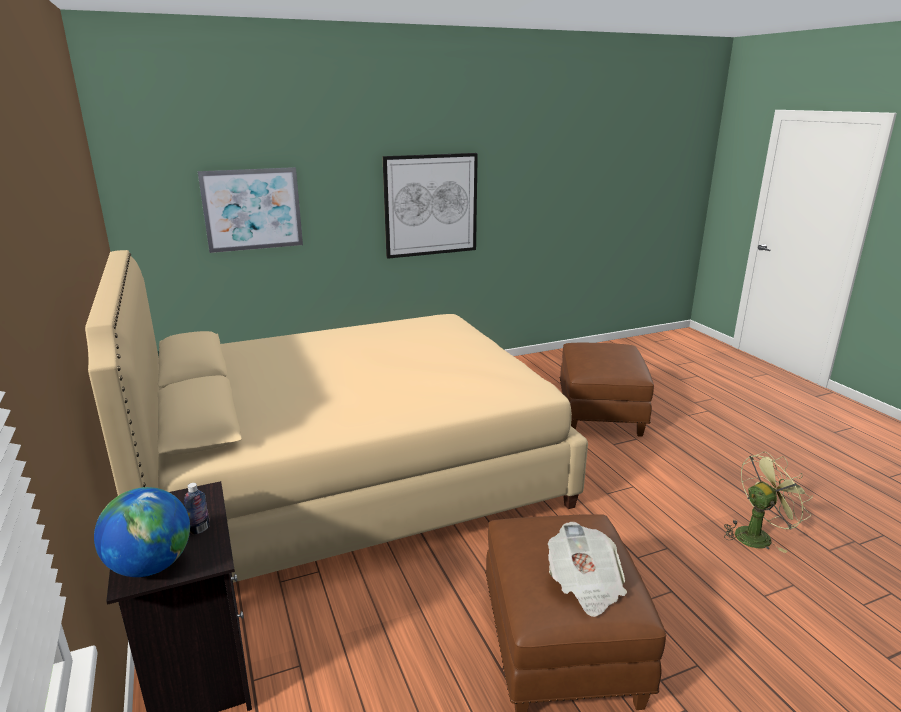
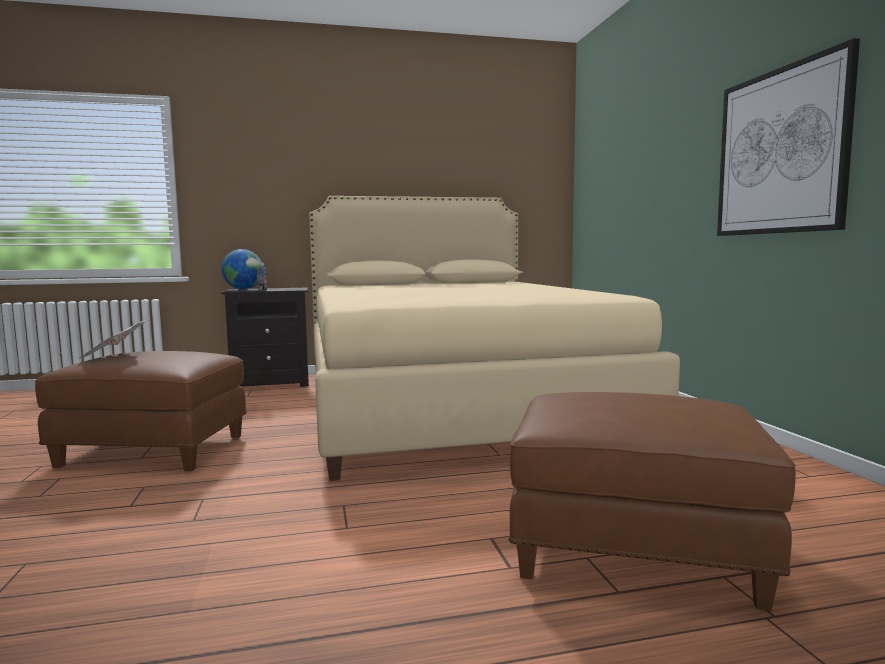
camera: 100 degrees right, 15 degrees down
(252, 209) = (630, 177): picture -> none
(757, 535) = (114, 609): green fan -> none

